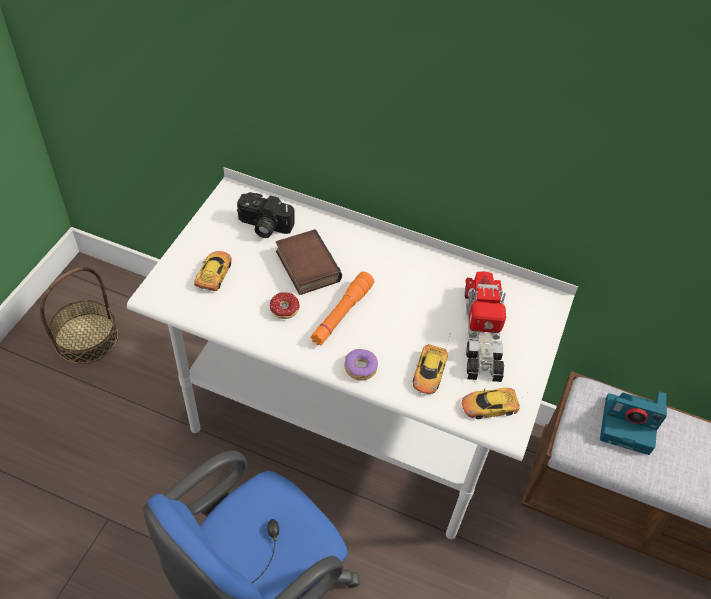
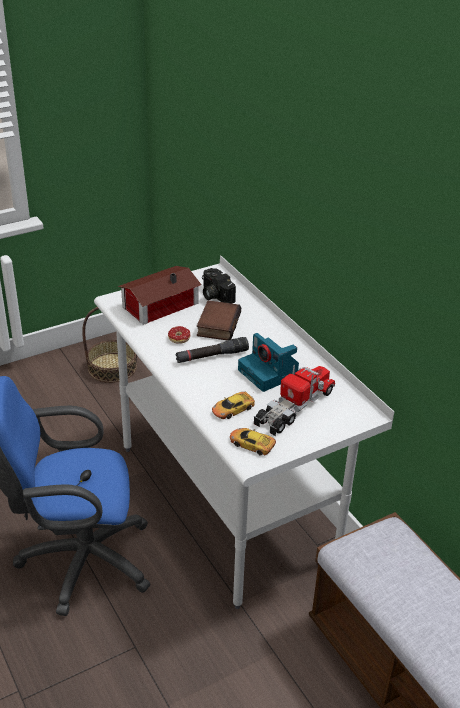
camera: 40 degrees right, 15 degrees down
(214, 274) = (157, 305): toy car -> toy house
(342, 314) = (212, 356): orange flashlight -> black flashlight
(360, 368) = (191, 386): donut -> none
(629, 425) = (401, 562): camera -> camera (270, 373)

